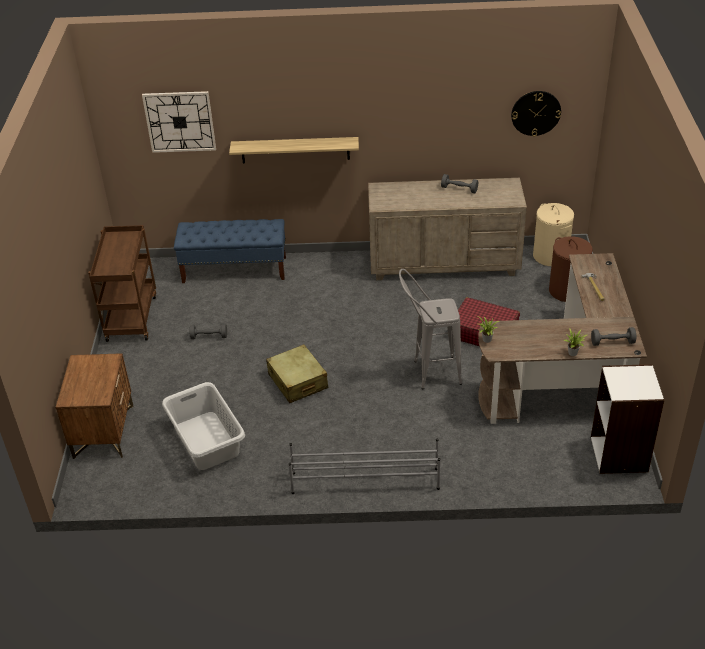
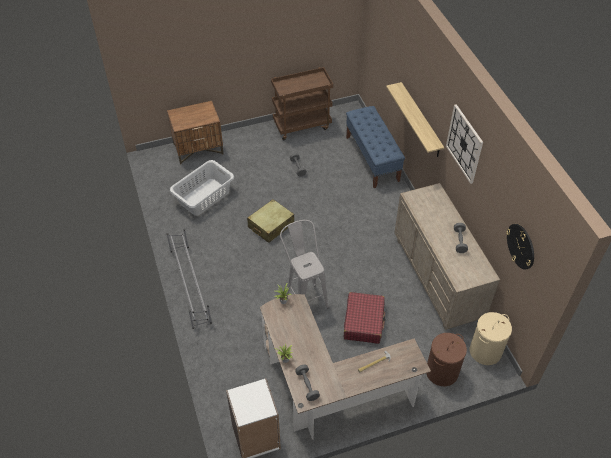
camera: 70 degrees right, 10 degrees up
(180, 121) = (389, 45): wall clock -> wall clock (464, 144)

